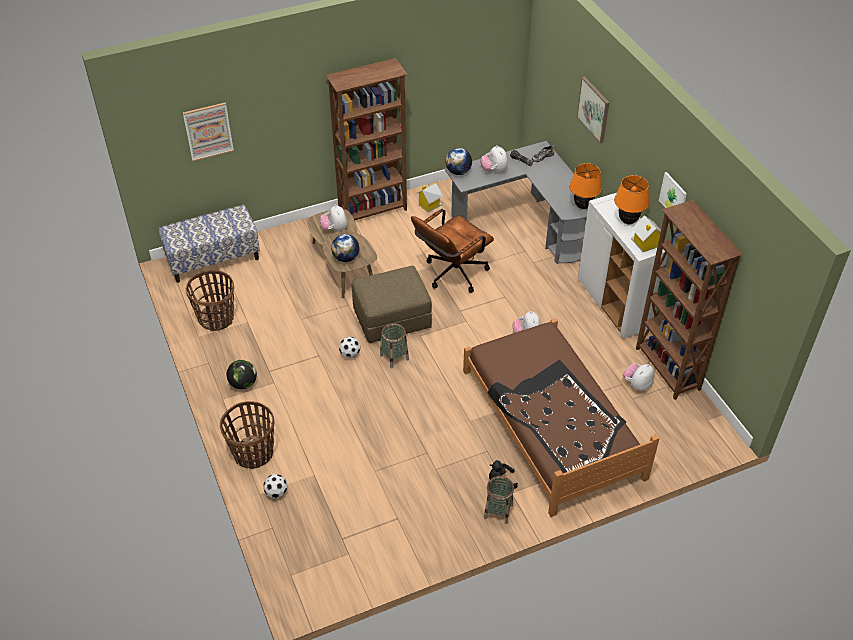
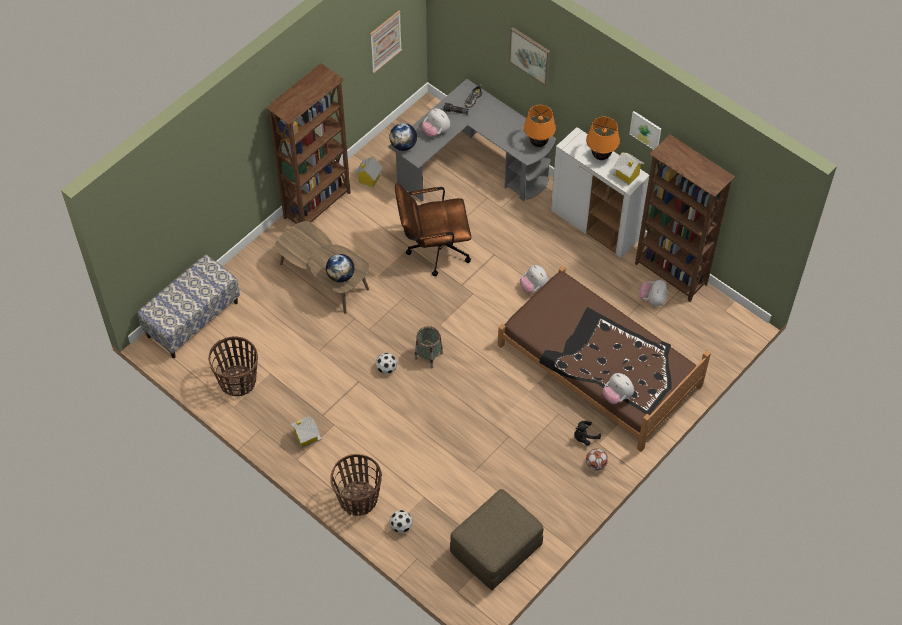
camera: 25 degrees left, 10 degrees up
(208, 131) = (172, 205): picture -> picture (385, 41)
(243, 384) = (306, 437): globe -> toy house
(334, 229) = (308, 247): plush toy -> plush toy (617, 396)
(391, 318) = (403, 317): brown ottoman -> brown ottoman (496, 549)
(451, 275) = (433, 250): brown office chair -> brown office chair turned 60 degrees clockwise
(498, 511) = (596, 464): basket -> football

